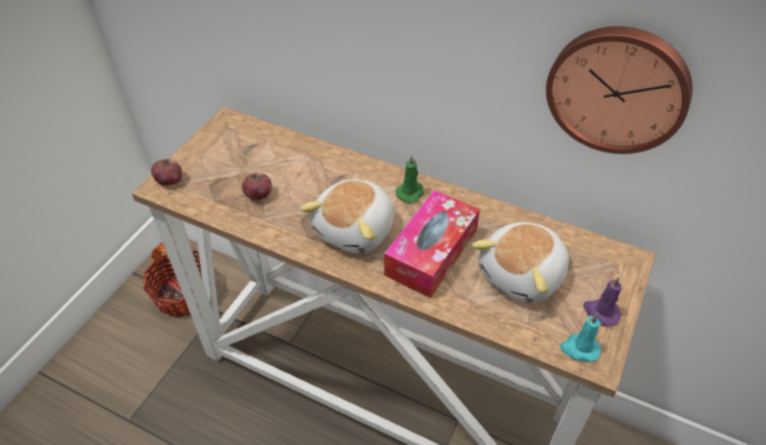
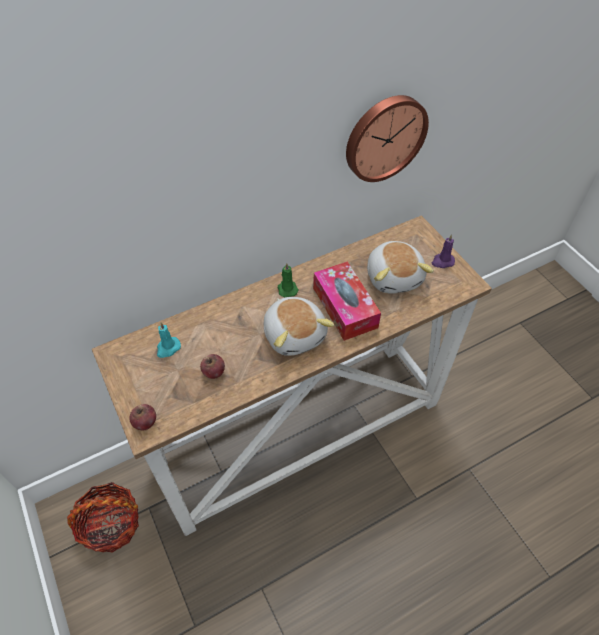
camera: 55 degrees left, 5 degrees up
(579, 349) = (458, 285): turquoise candle -> turquoise candle (168, 348)

